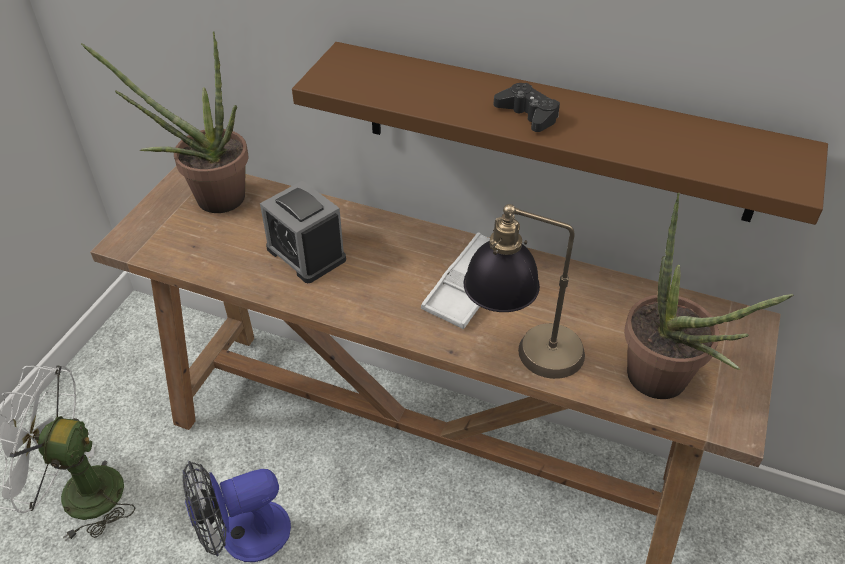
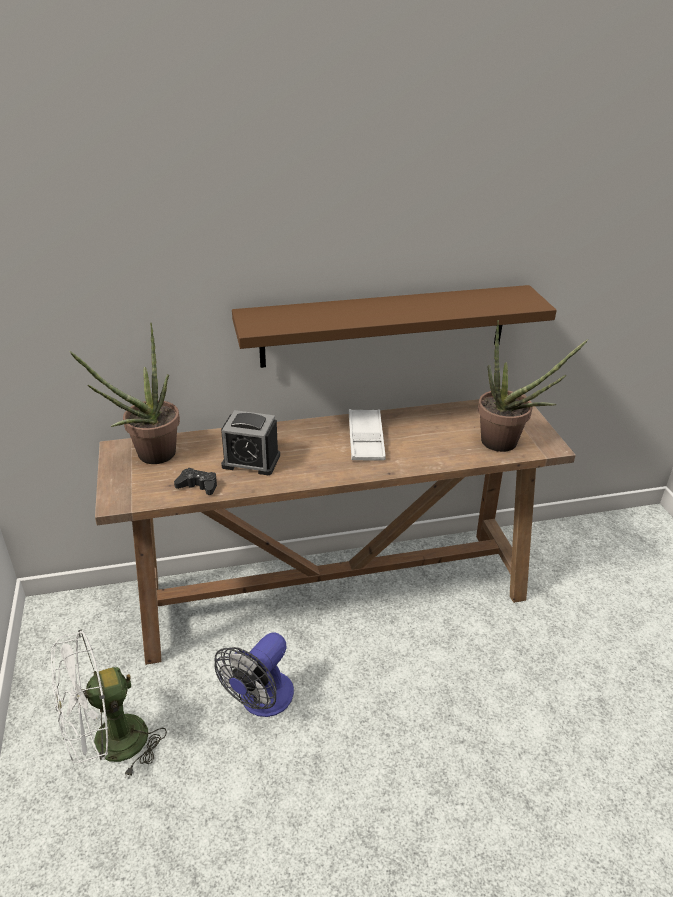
camera: 35 degrees left, 10 degrees down
(522, 354) = (426, 459): table lamp -> none
(528, 114) = (385, 312): black game controller -> black game controller (198, 486)

